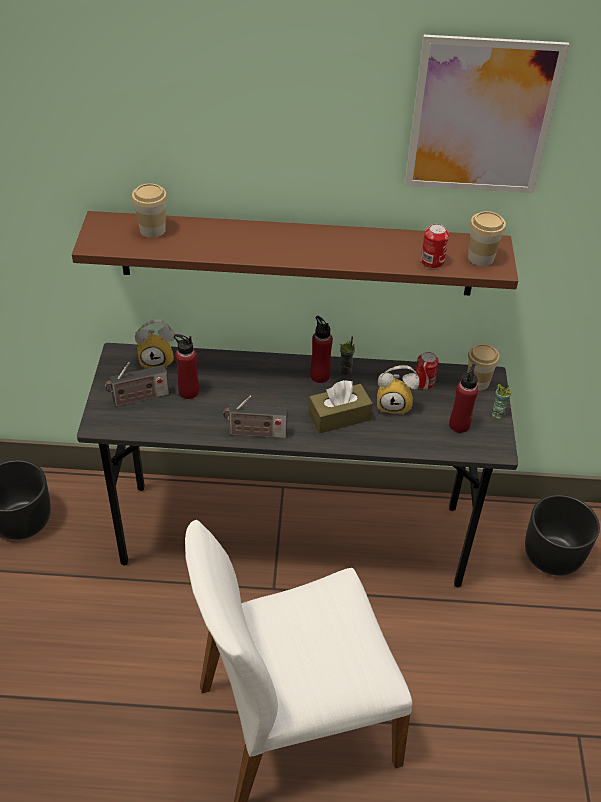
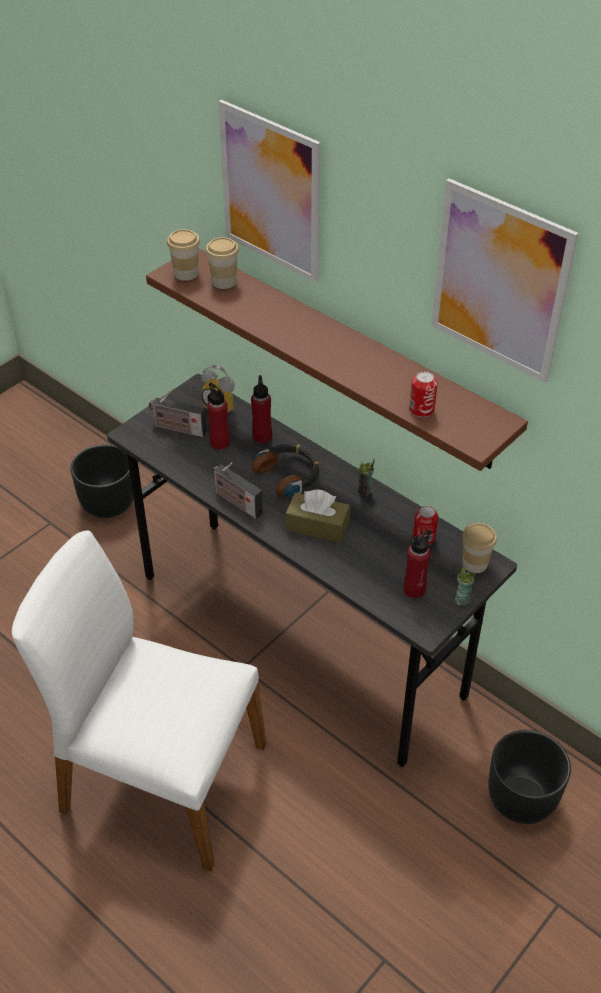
camera: 40 degrees right, 0 degrees up
(194, 118) = (271, 192): none -> picture
(273, 388) = (289, 474): none -> headphones
(320, 376) = (338, 484): red bottle -> red bottle (262, 436)
(394, 404) = (376, 541): alarm clock -> none
(481, 258) = (471, 427): cup -> cup (186, 273)

